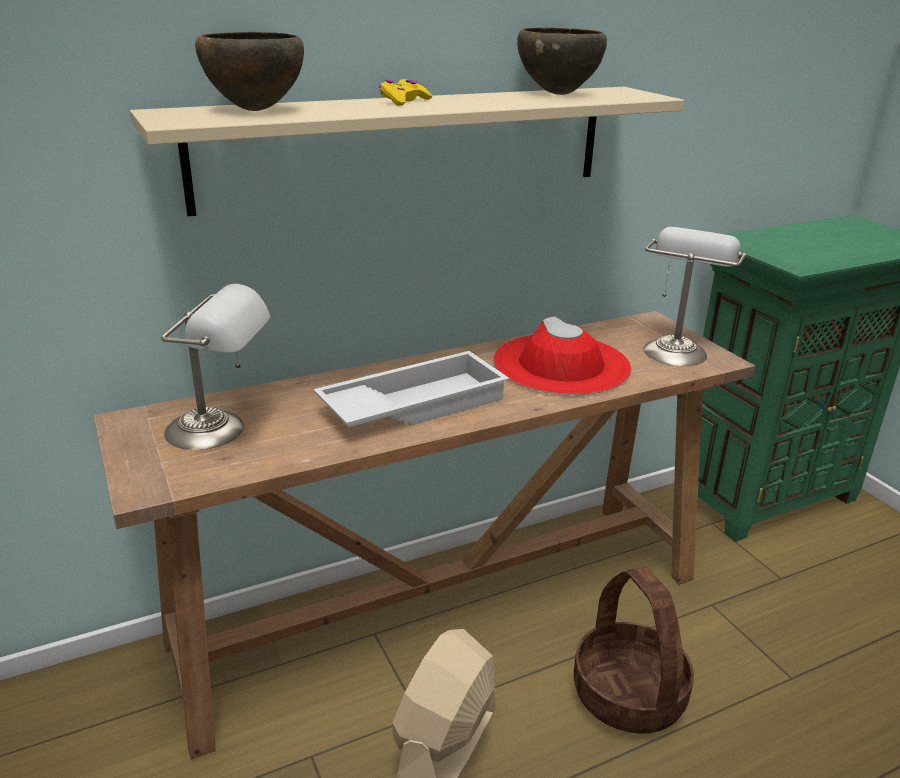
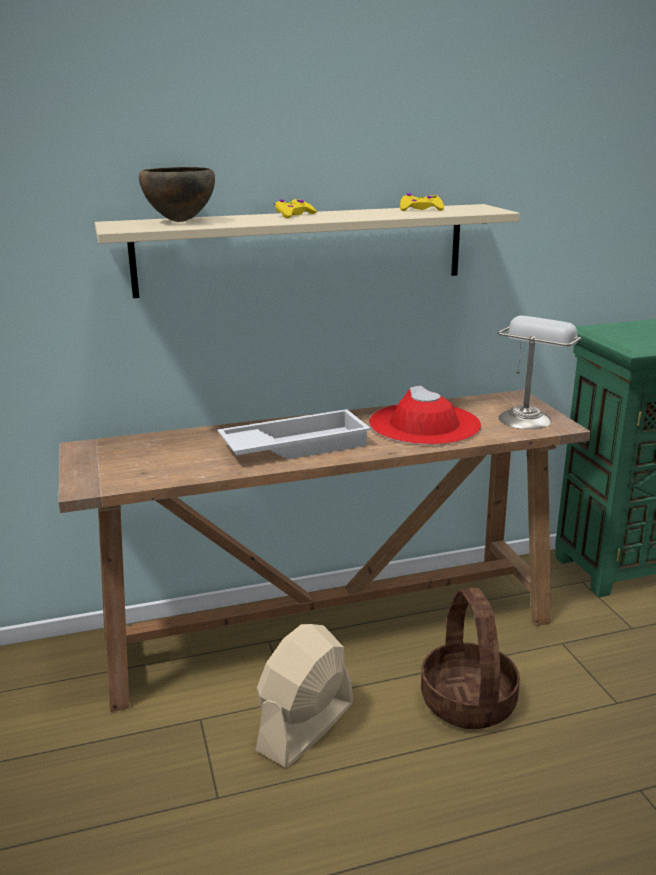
camera: 10 degrees right, 5 degrees down
(221, 430) = (146, 456): white table lamp -> none
(558, 94) = (420, 209): brown bowl -> yellow game controller

